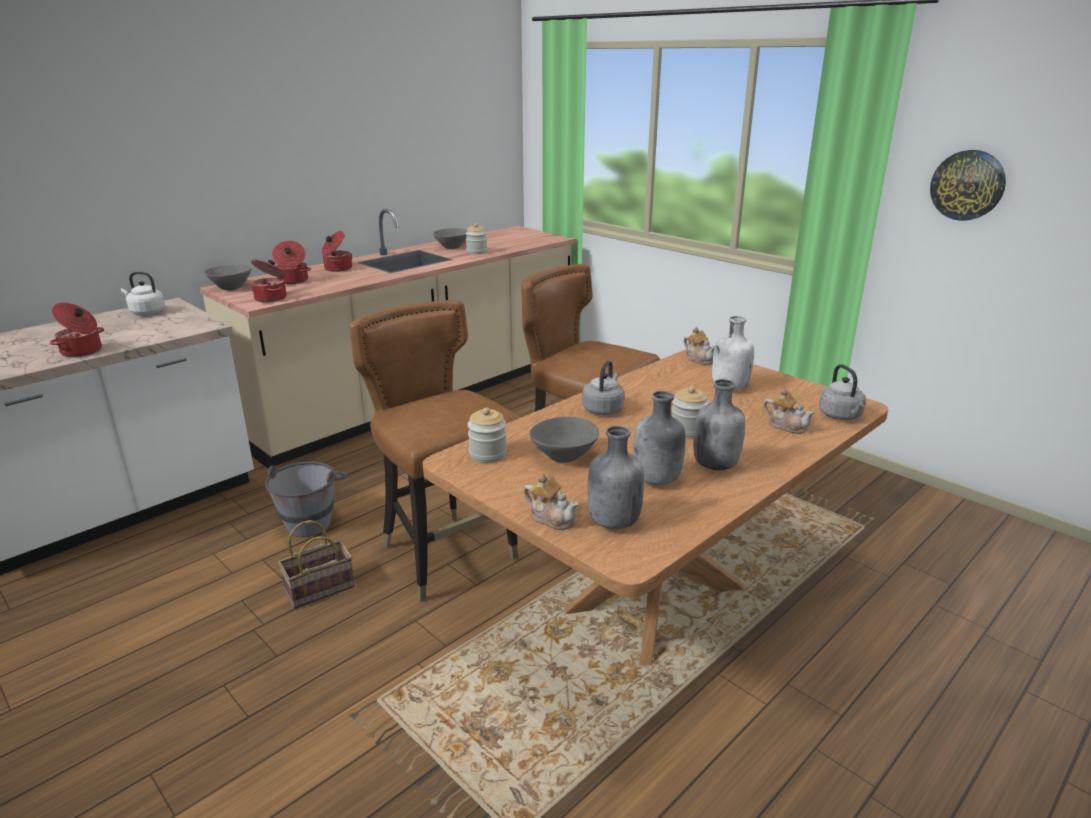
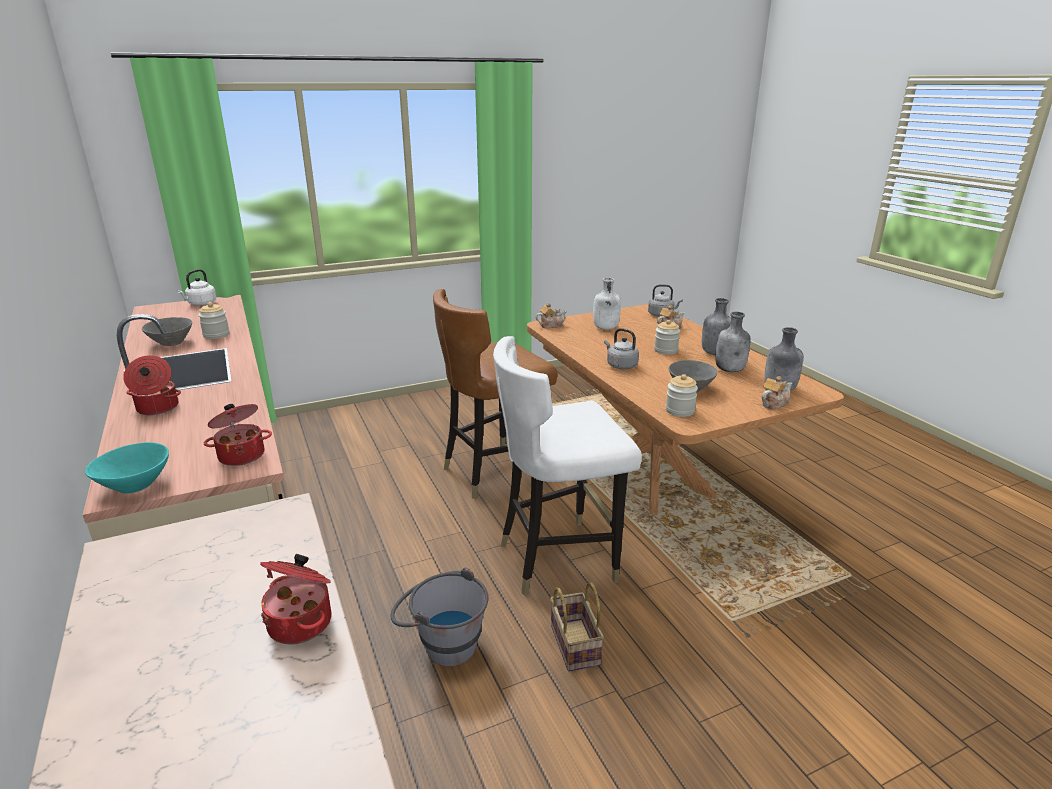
camera: 70 degrees left, 0 degrees up
(146, 312) = (140, 571): white kettle -> white kettle (201, 304)
(230, 288) = (134, 485): grey bowl -> turquoise bowl
(293, 281) = (174, 439): cooking pot -> none
(447, 556) = (558, 558): brown chair -> white chair
(967, 185) = (565, 175): wall clock -> none

